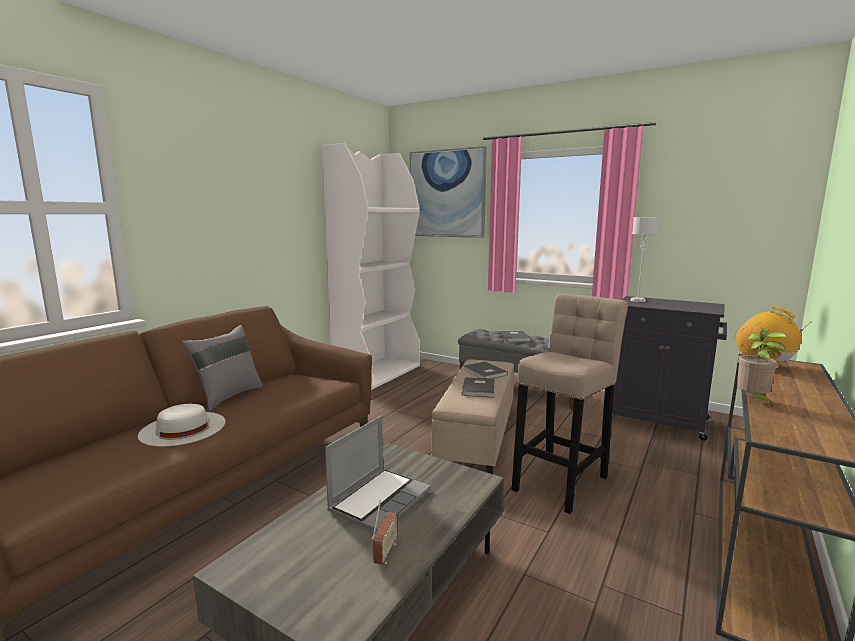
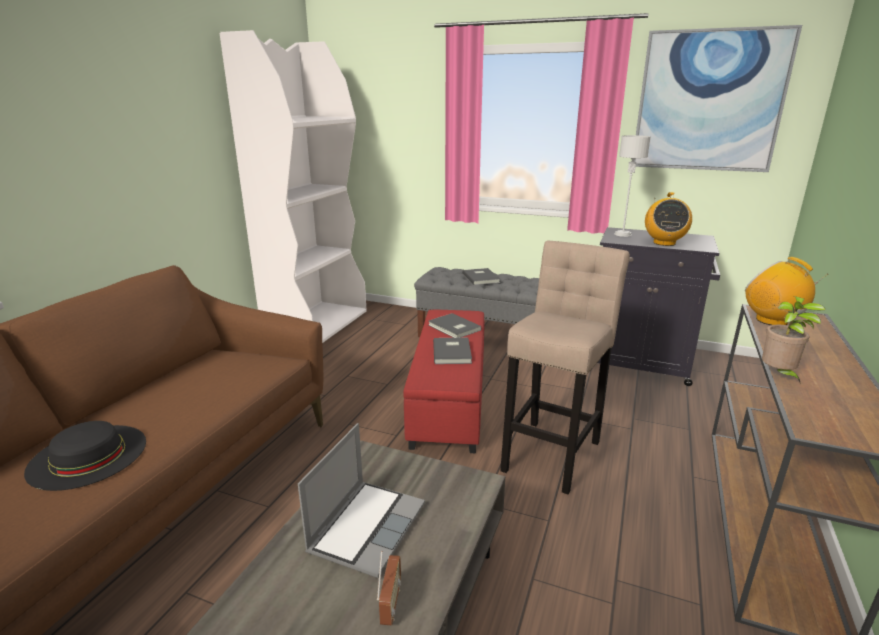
camera: 10 degrees left, 10 degrees up
(183, 428) = (88, 455): white hat -> black hat
(228, 396) = (139, 395): grey pillow -> none
(447, 194) = (389, 97): picture -> picture (709, 101)
(478, 434) = (450, 399): beige ottoman -> red ottoman
(674, 307) = (664, 243): none -> radio

